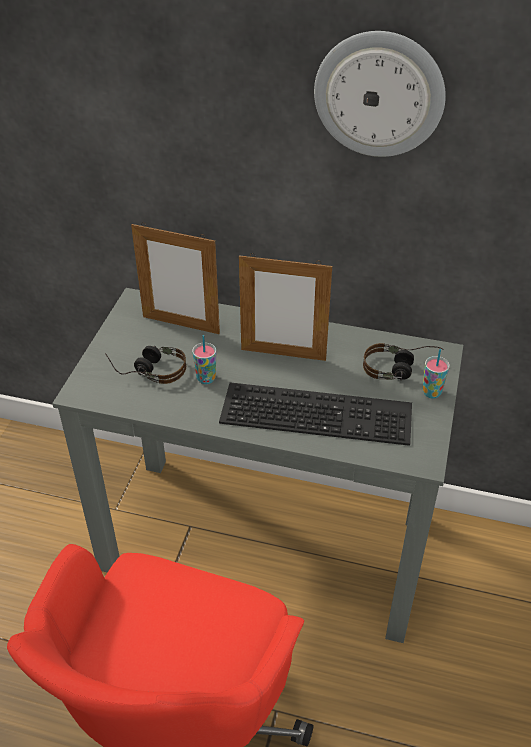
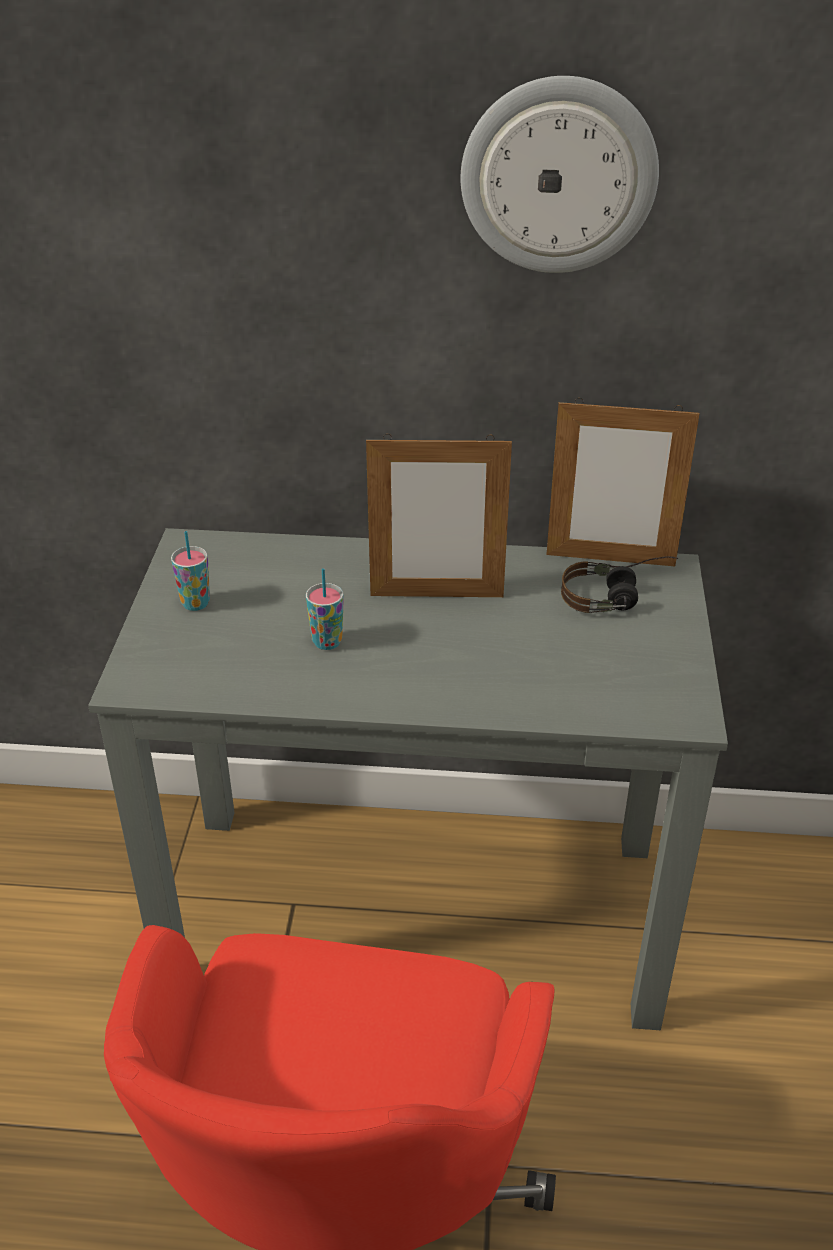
camera: 10 degrees left, 5 degrees down
(148, 370) = (232, 639): headphones -> none
(181, 325) = (267, 571): picture frame -> picture frame (610, 559)
(318, 411) = (513, 668): keyboard -> none
(431, 392) = (672, 623): cup -> cup (195, 603)

